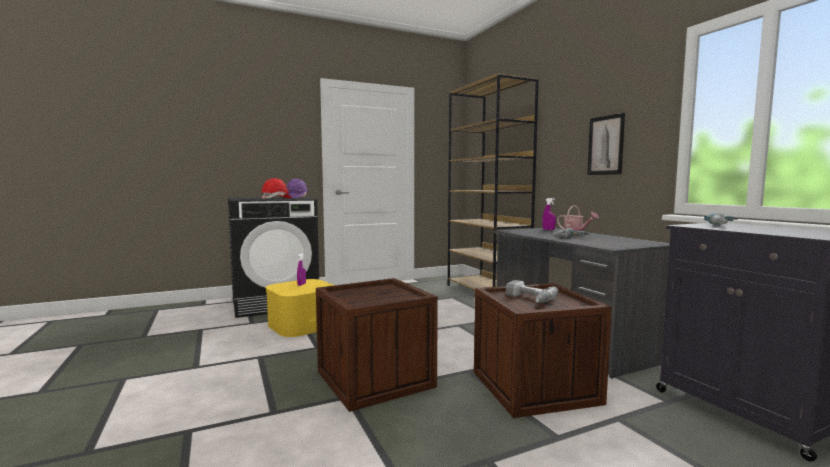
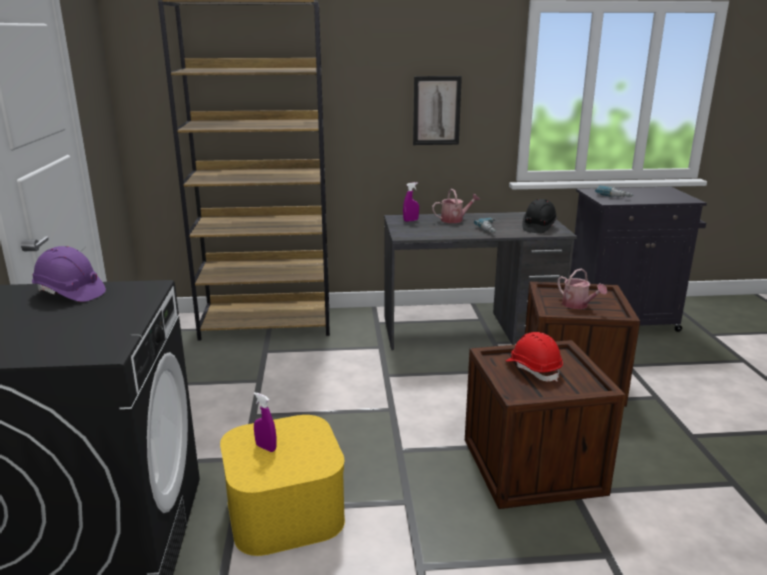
camera: 70 degrees left, 15 degrees up
(276, 198) = (112, 313): red hard hat -> red hard hat (533, 369)
(528, 299) = (578, 305): power drill -> watering can
(610, 244) = (538, 227): none -> black hard hat

